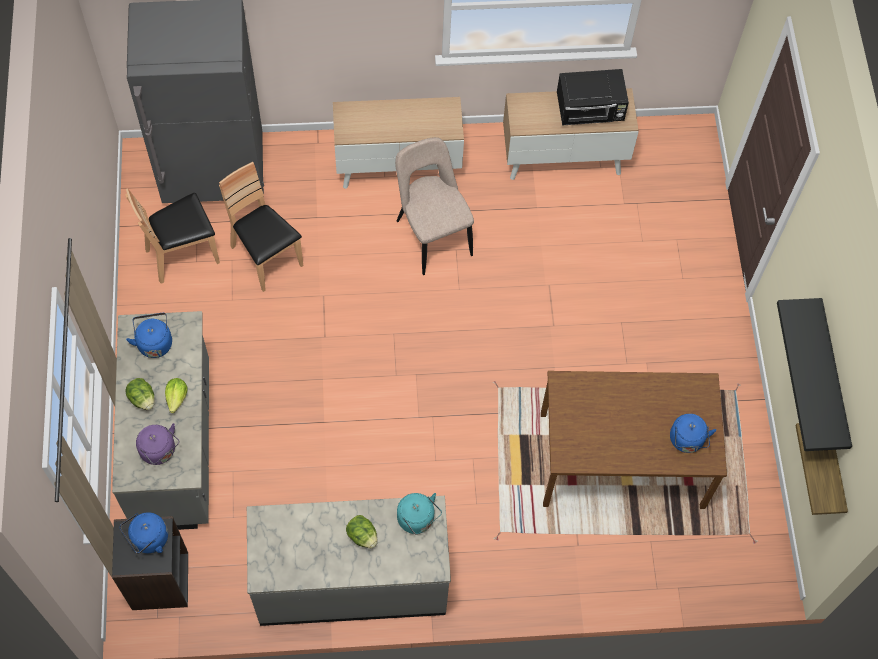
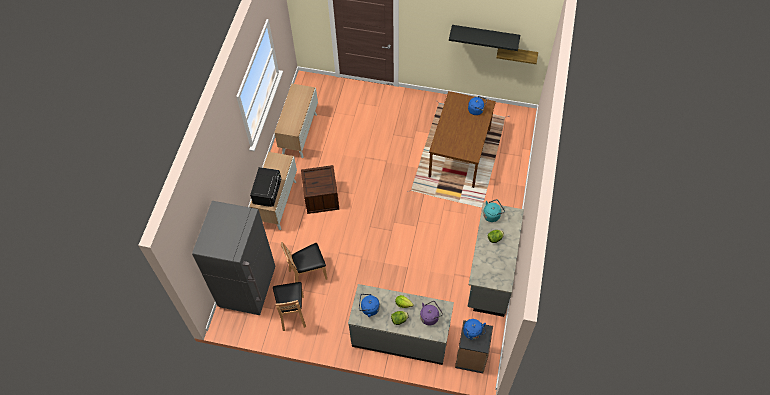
camera: 70 degrees left, 5 degrees down
(432, 235) = (321, 197): beige chair -> crate
(590, 110) = (297, 102): black microwave -> black microwave (268, 192)

